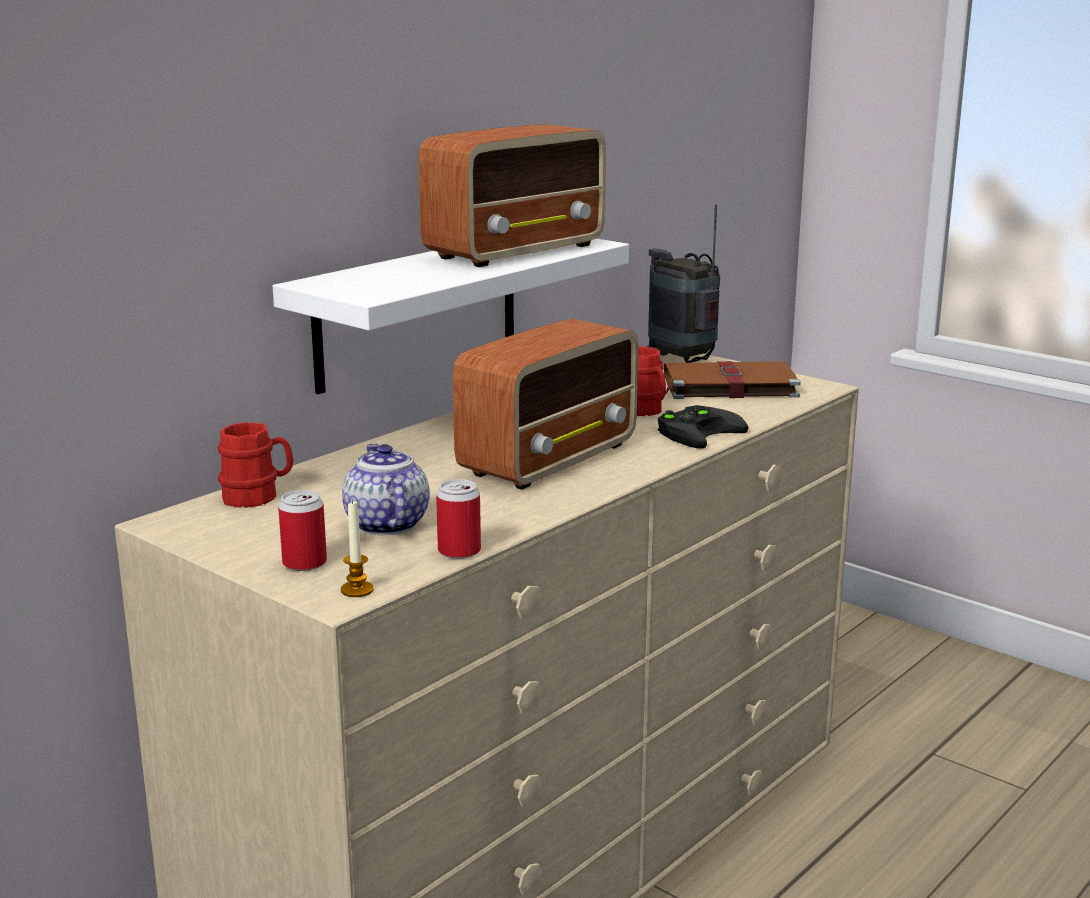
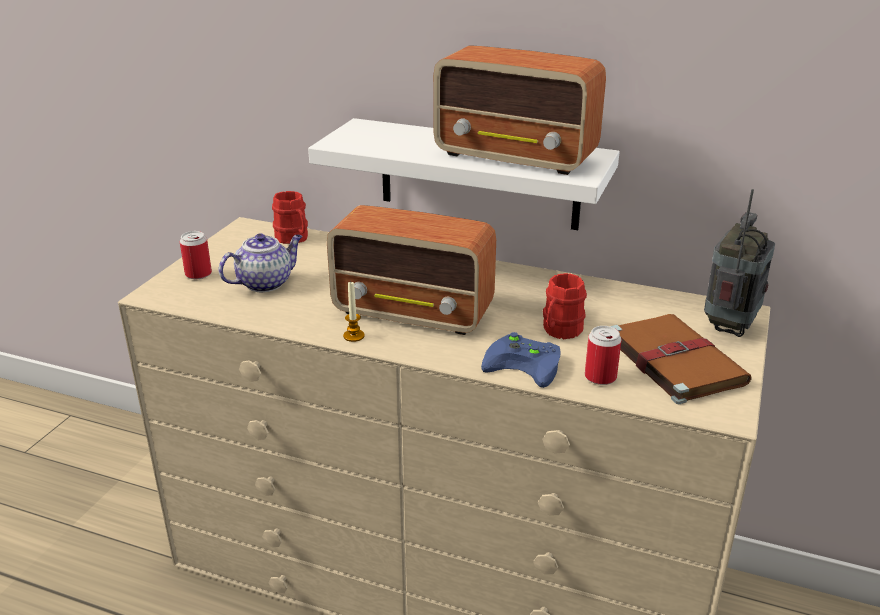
camera: 70 degrees right, 10 degrees up
(357, 590) = (163, 296): candle -> candle (354, 336)
(459, 551) = (229, 314): can -> can (600, 377)
(698, 431) = (526, 364): black game controller -> blue game controller

